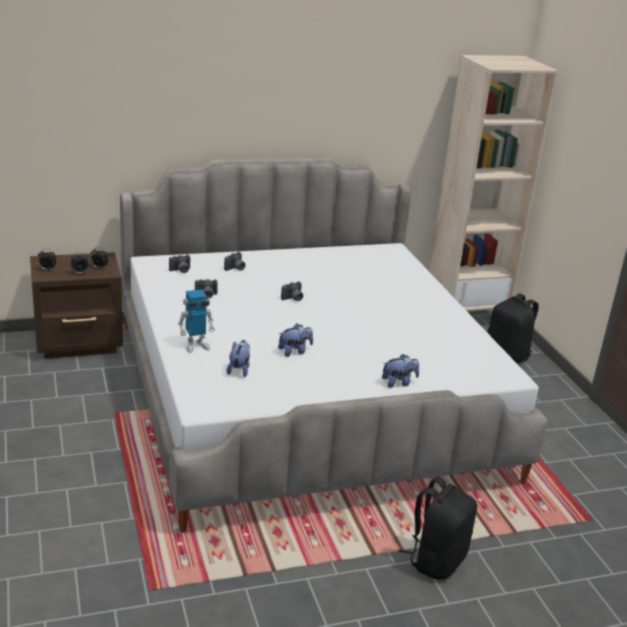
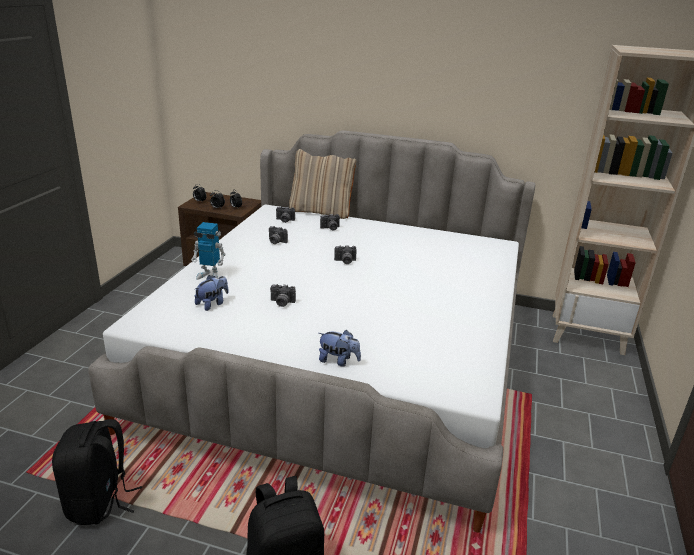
camera: 35 degrees right, 0 degrees up
(201, 252) = (321, 211): none -> beige pillow
(294, 351) = (281, 303): plush toy -> camera
(508, 354) = (600, 385): black backpack -> black backpack (100, 502)

